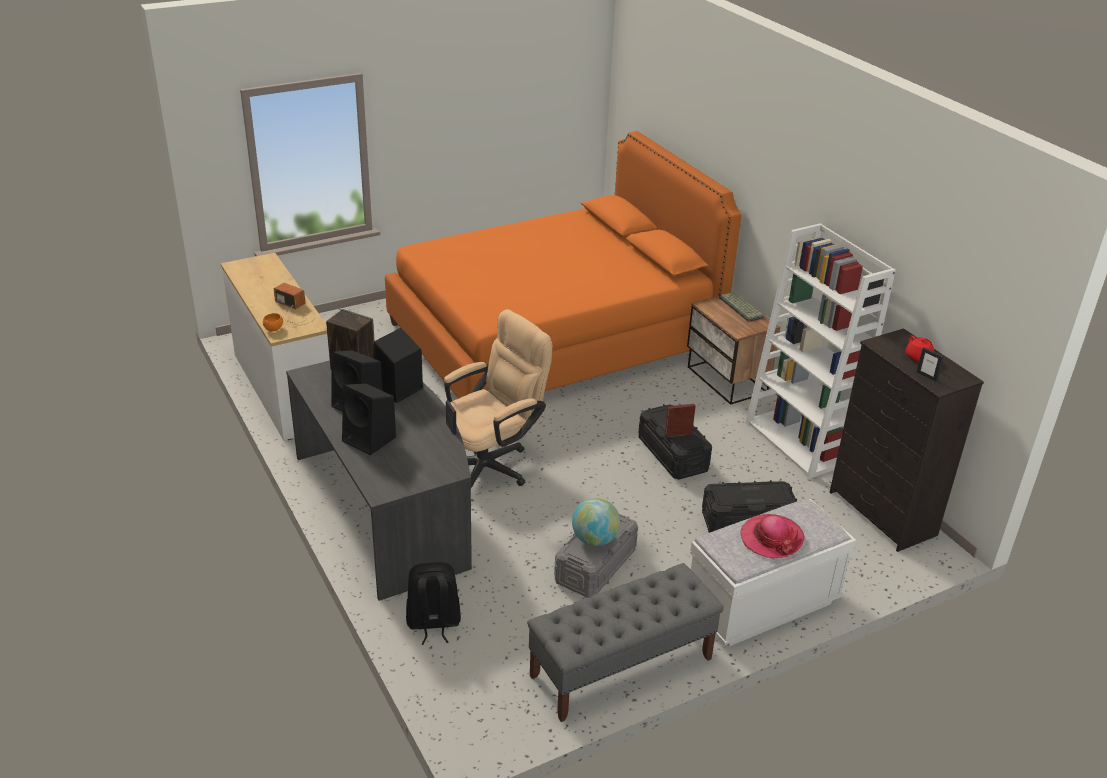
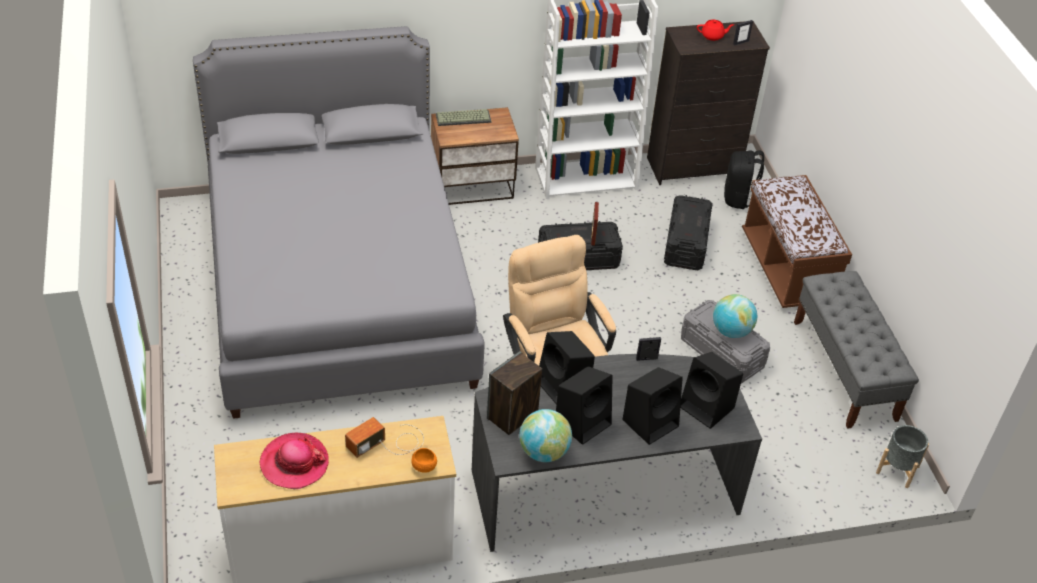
camera: 75 degrees left, 10 degrees up
(317, 389) = (543, 452): none -> globe
(400, 470) = (708, 408): none -> black speaker
(433, 623) = (776, 480): black backpack -> black backpack (739, 198)
(484, 724) = (897, 469): none -> grey planter
(553, 338) = (337, 286): orange bed -> grey bed
(762, 605) = (787, 269): white bench -> brown bench
(771, 538) = (804, 215): hat -> hat (294, 463)

